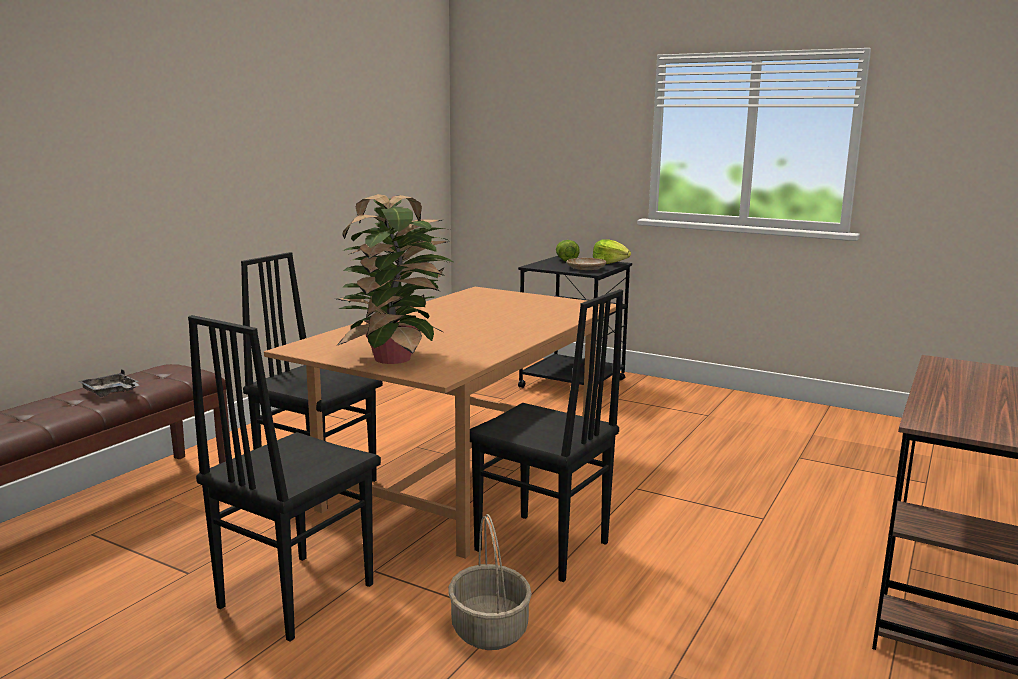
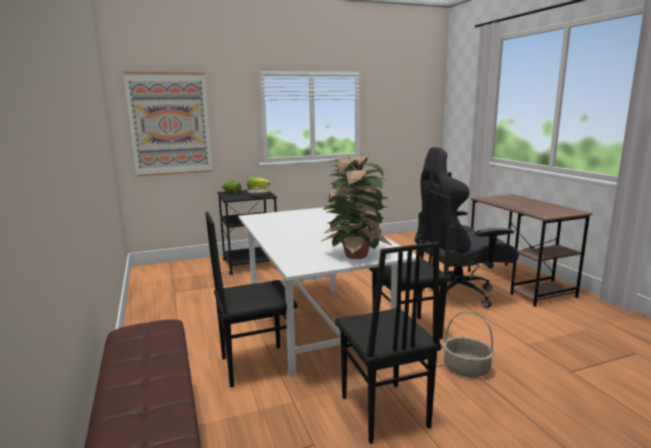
camera: 50 degrees left, 0 degrees up
(111, 392) = (149, 360): grey tray -> none
(463, 479) = (315, 324): brown dining table -> white dining table
(517, 142) = (170, 124): none -> picture
(773, 553) = (460, 294): none -> black office chair

